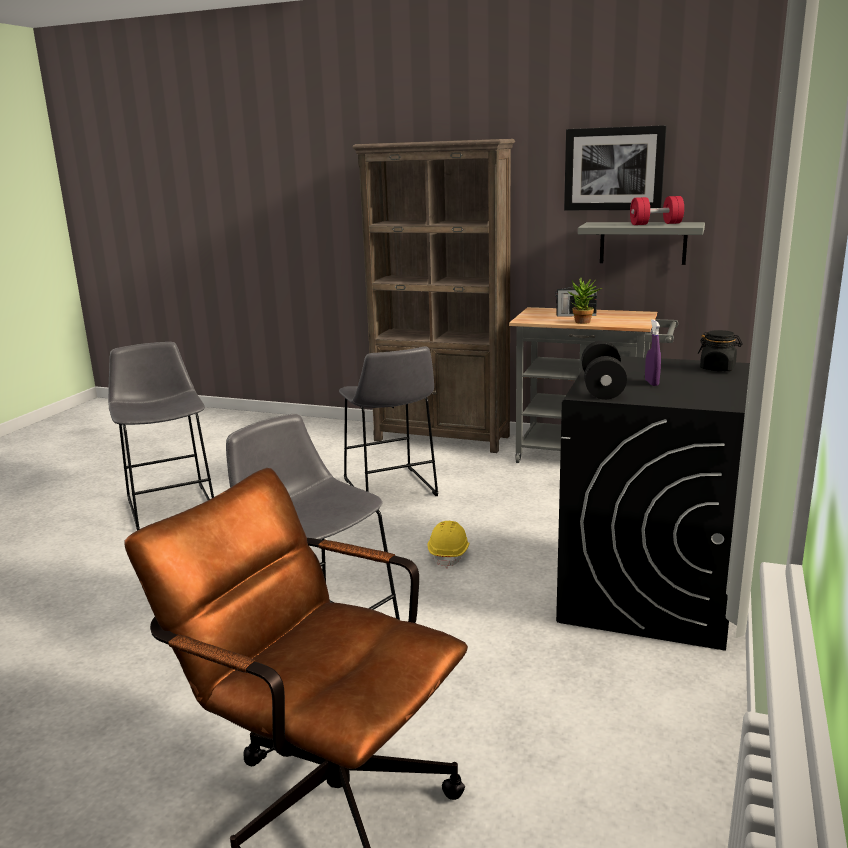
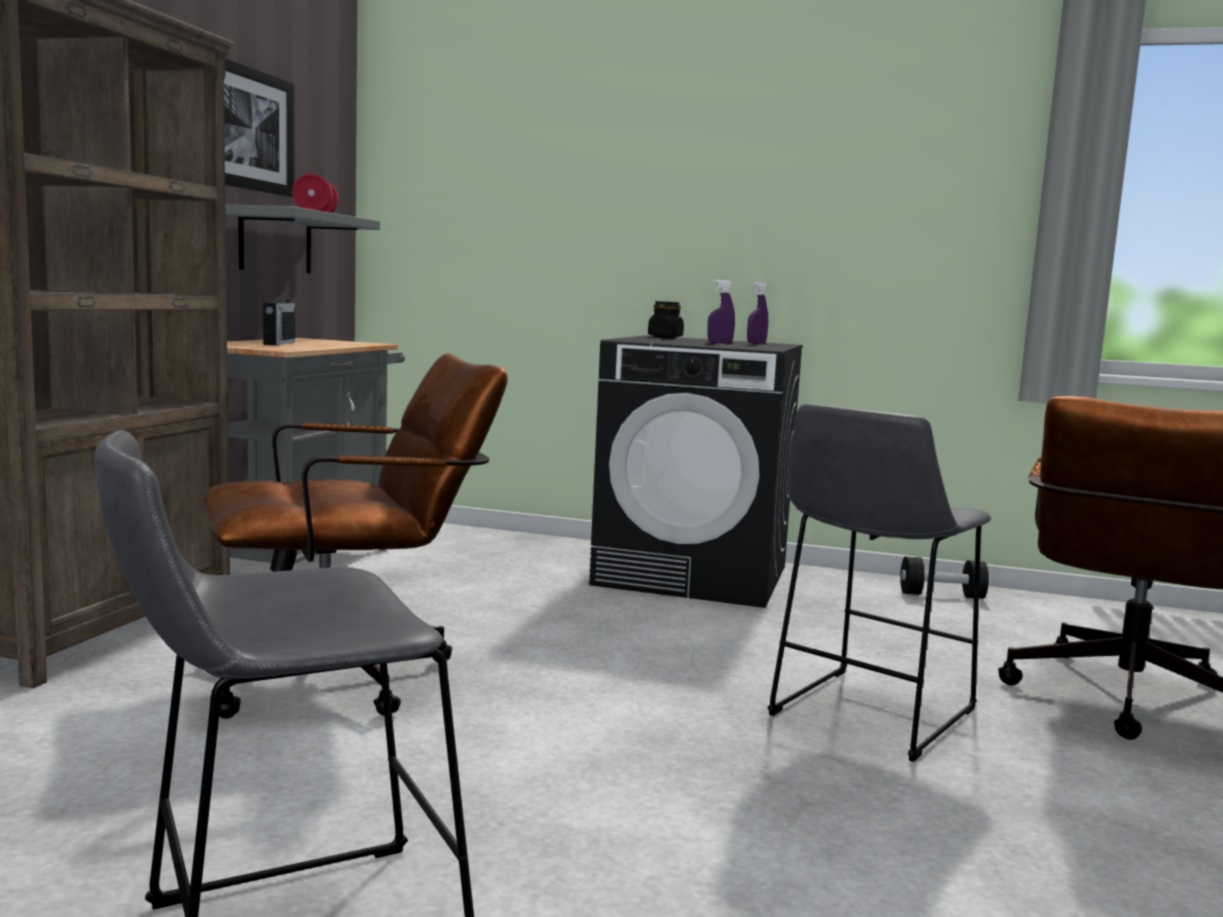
camera: 95 degrees left, 10 degrees down
(391, 490) = (350, 674): grey stool -> brown office chair
(449, 554) = (612, 643): yellow hard hat -> none
(583, 322) = (336, 346): potted plant -> none
(602, 387) = (740, 346): black dumbbell -> black dumbbell (941, 595)
(697, 395) = (756, 343): none -> purple spray bottle

